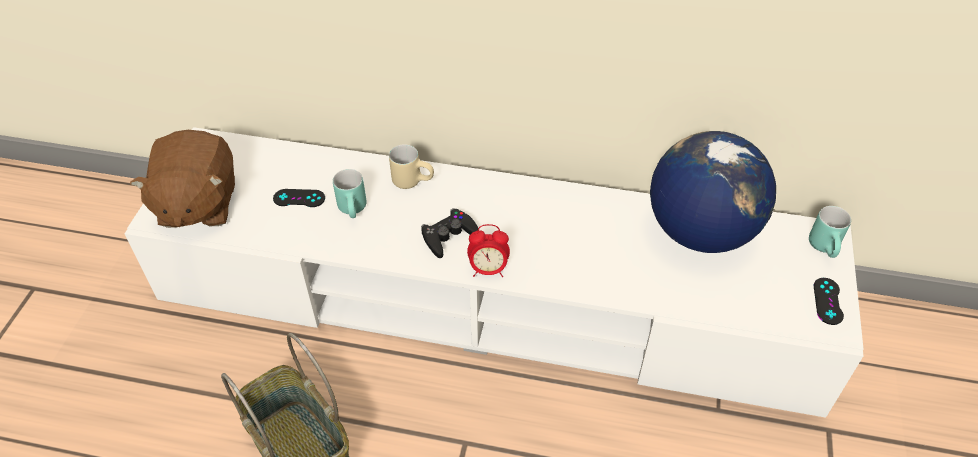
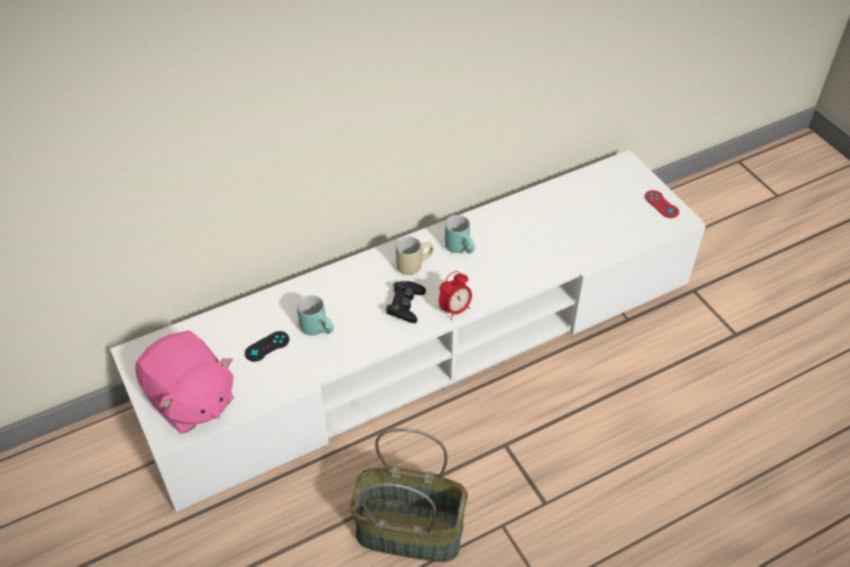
camera: 40 degrees left, 0 degrees up
(198, 204) = (191, 400): brown plush toy -> pink plush toy
(413, 180) = (337, 283): beige mug -> beige mug (413, 264)
(700, 231) = (555, 205): globe -> none
(826, 248) = (632, 173): turquoise mug -> turquoise mug (461, 248)
(828, 301) = (661, 204): black game controller -> red game controller

